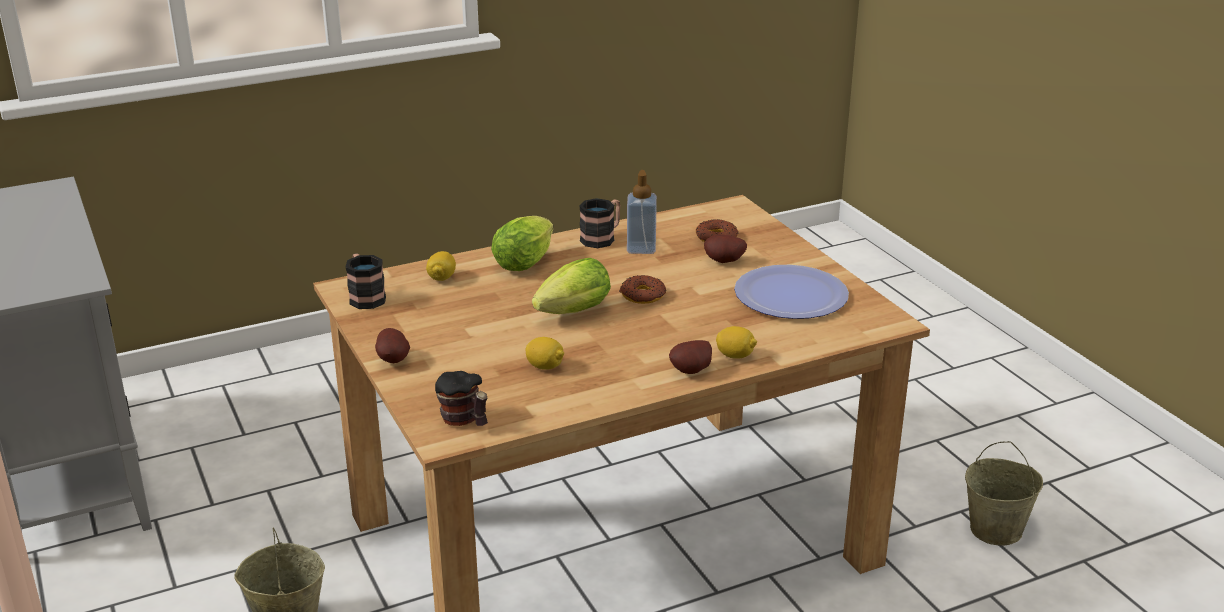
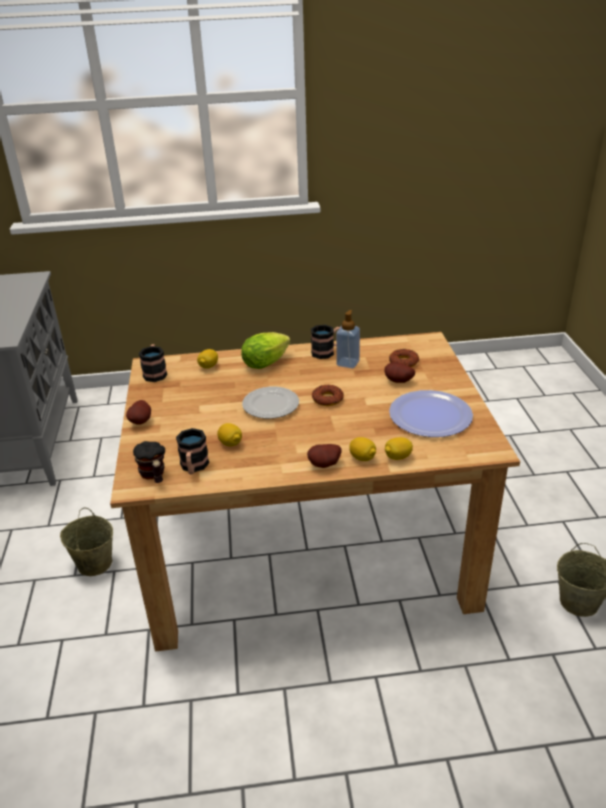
camera: 20 degrees right, 5 degrees up
(514, 402) = (194, 467): none -> mug
(570, 314) = (271, 405): lettuce -> plate
(779, 348) = (397, 457): none -> lemon

